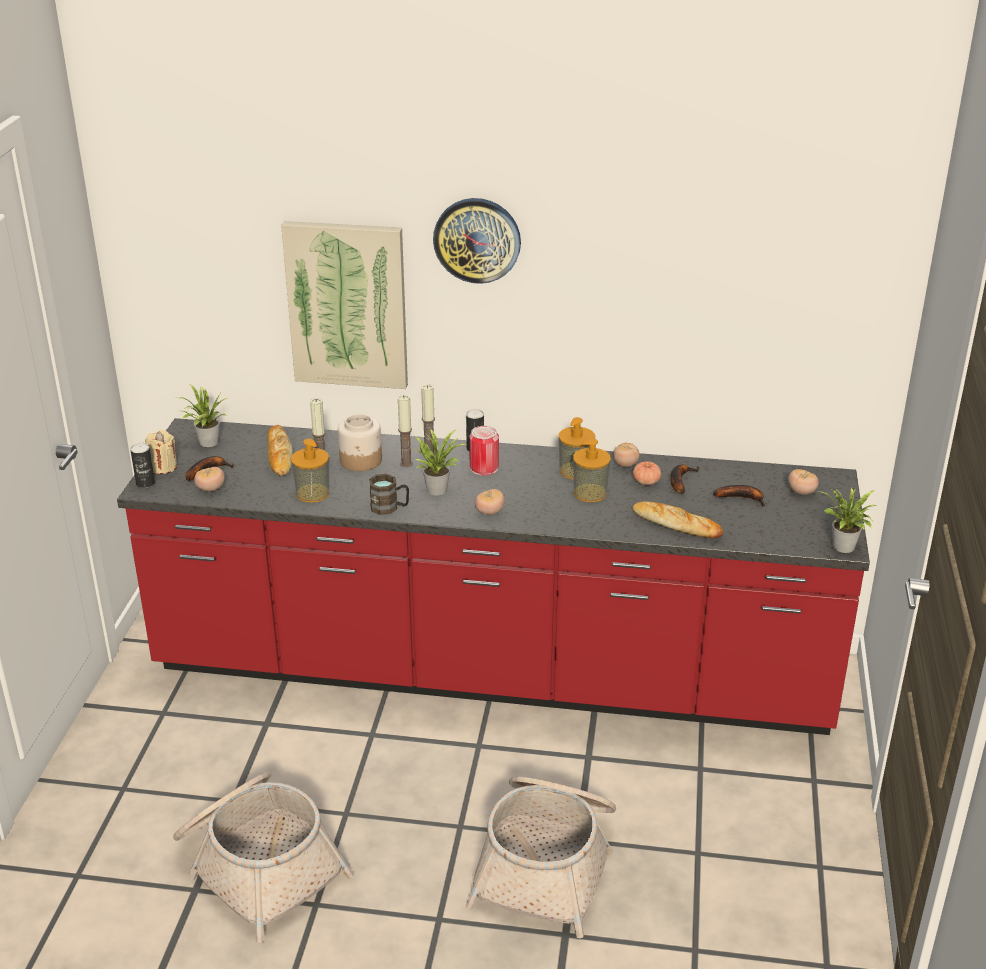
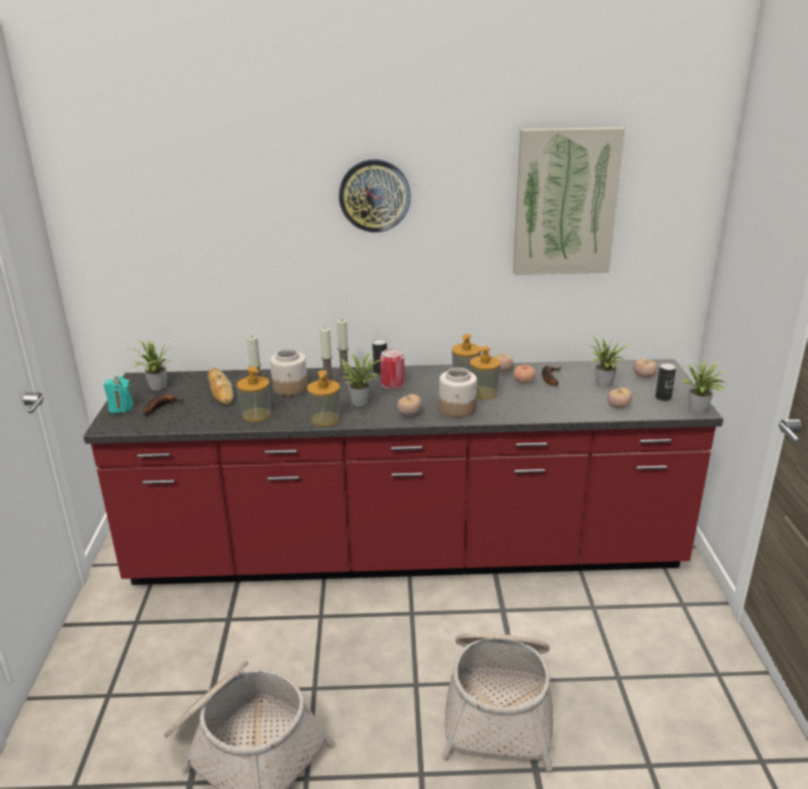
camera: 10 degrees left, 5 degrees down
(145, 483) = (107, 421): can -> can (663, 397)
(163, 467) = (121, 408): beige candle -> turquoise candle
(211, 489) = (166, 420): tomato -> tomato (618, 407)
(347, 304) = (268, 261): picture -> picture (565, 202)
(390, 508) = (325, 419): brown mug -> soap dispenser
(549, 512) = (457, 409): none -> jar
(676, 524) = (562, 407): bread -> none
(742, 498) = (602, 385): banana -> potted plant

